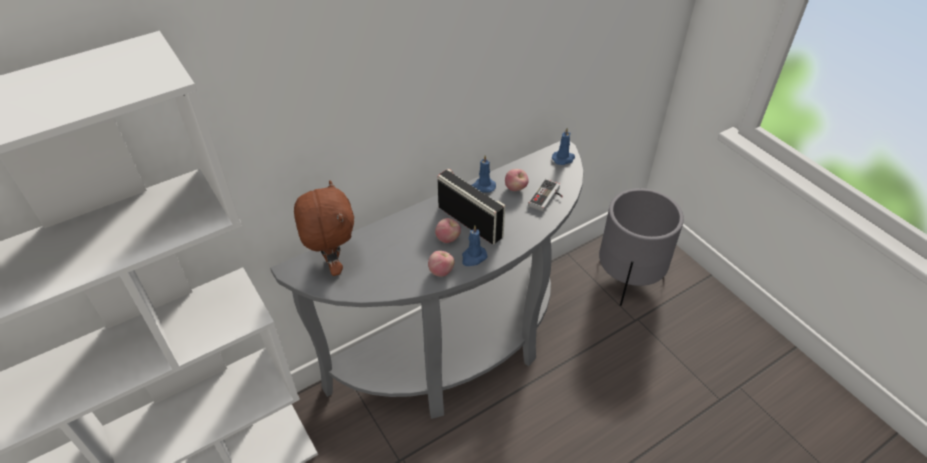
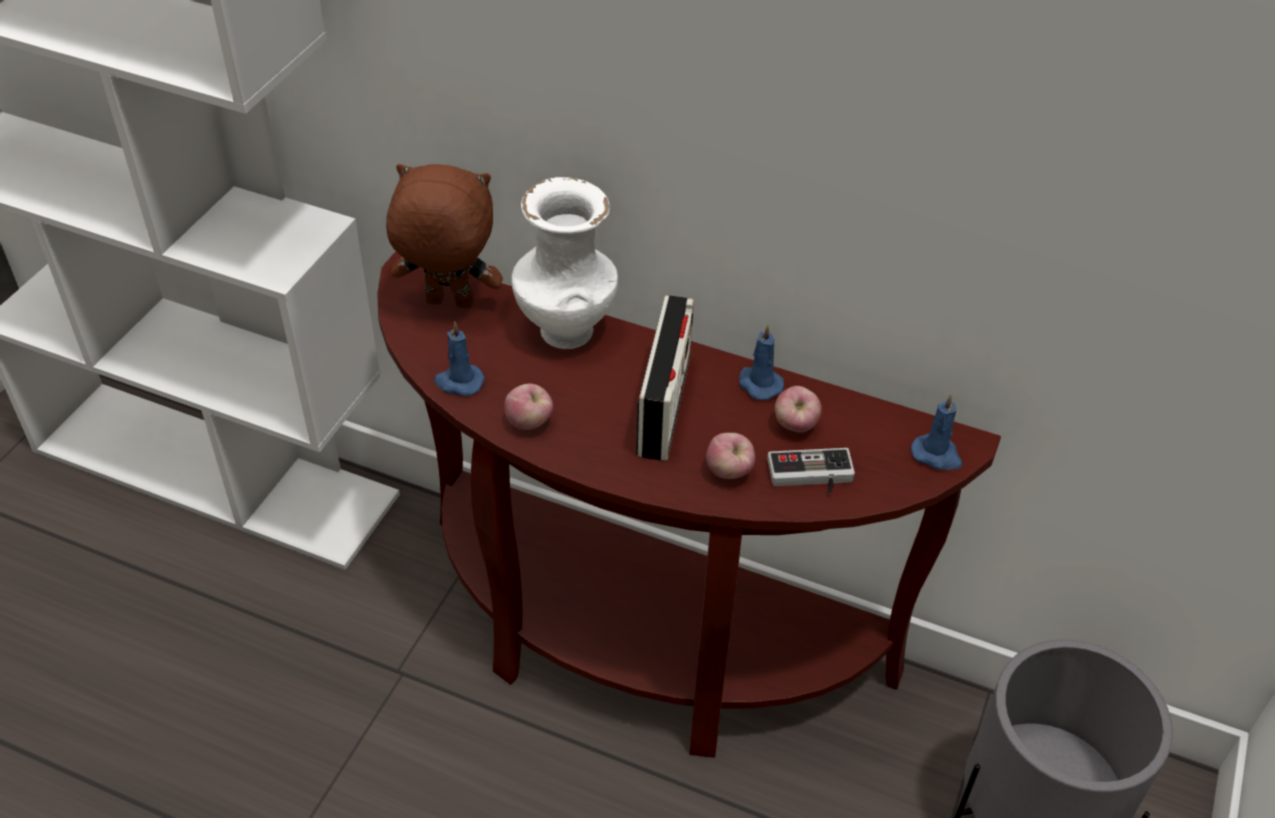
camera: 55 degrees right, 0 degrees up
(332, 264) = (448, 304): brown plush toy -> brown plush toy turned 120 degrees counterclockwise
(391, 231) = (565, 329): none -> white vase
(448, 238) = (604, 398): apple -> apple (729, 472)
(459, 354) = (636, 642): grey console table -> brown console table
(473, 257) = (589, 446): blue candle -> blue candle (458, 382)

